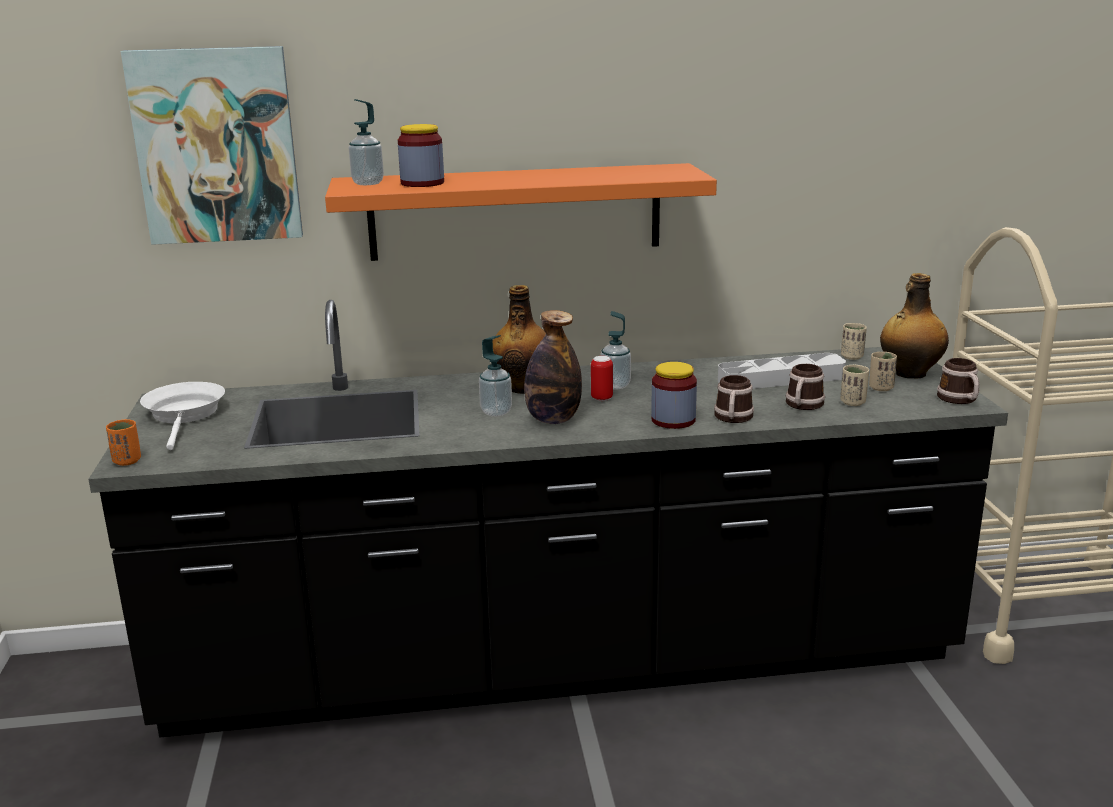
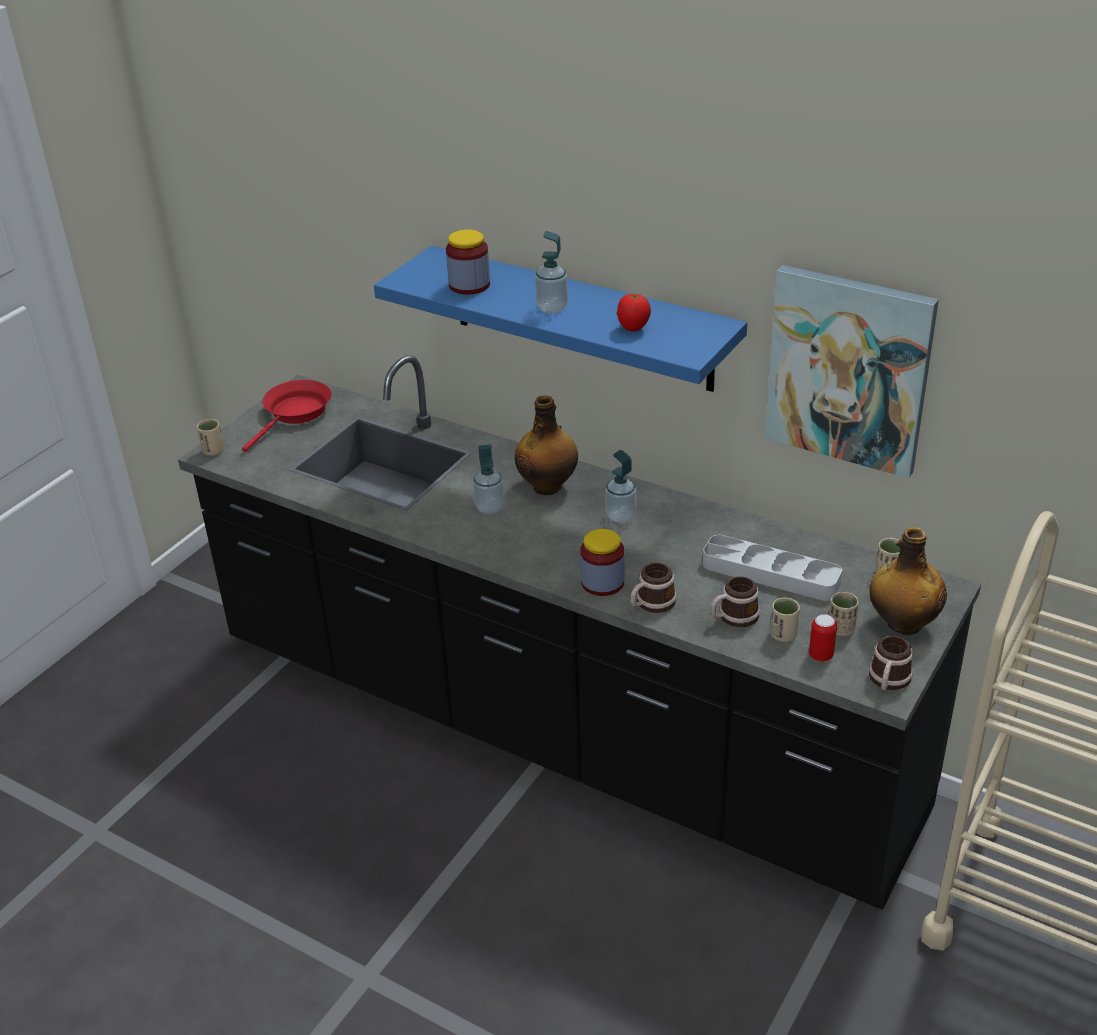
camera: 40 degrees right, 15 degrees up
(127, 461) = (213, 451): orange cup -> beige cup
(185, 415) = (295, 413): white frying pan -> red frying pan
(217, 146) = (348, 196): picture -> picture (849, 369)
(368, 183) = (434, 269): soap dispenser -> soap dispenser (552, 308)
(515, 212) = (581, 318): orange shelf -> blue shelf
(553, 420) = (517, 537): bottle -> none
(601, 398) = (587, 528): can -> can (821, 656)
(617, 175) = (633, 328): none -> tomato

